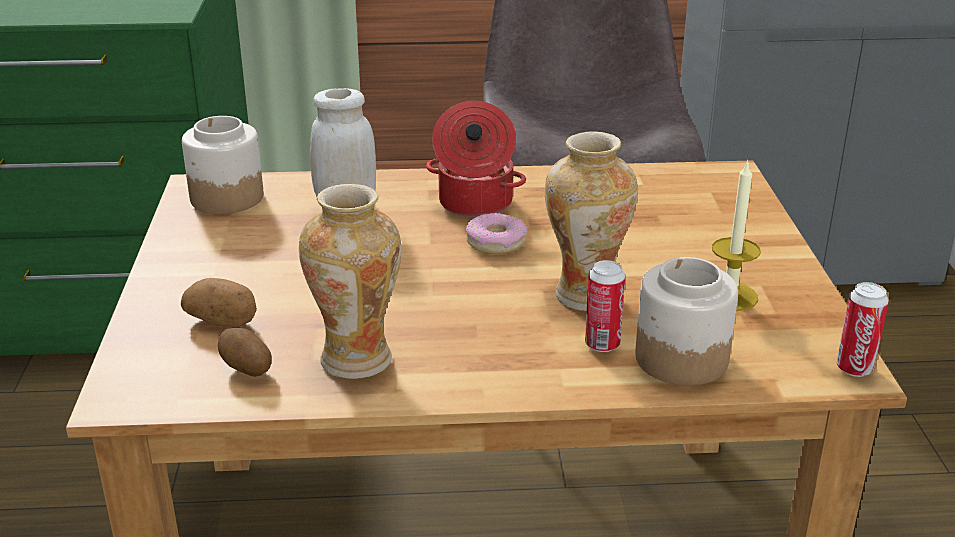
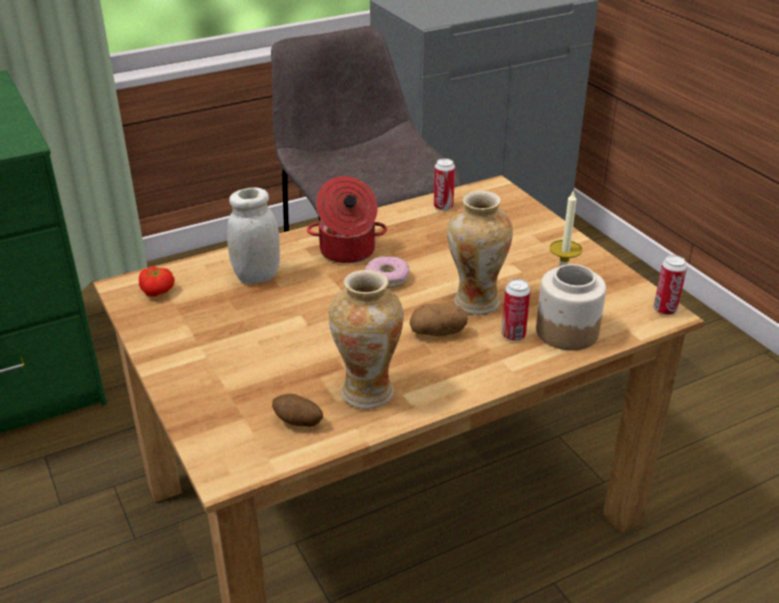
camera: 25 degrees left, 5 degrees up
(223, 321) = (248, 391): potato -> potato (438, 332)
(226, 197) = (158, 291): jar -> tomato
(640, 180) = (443, 207): none -> can

